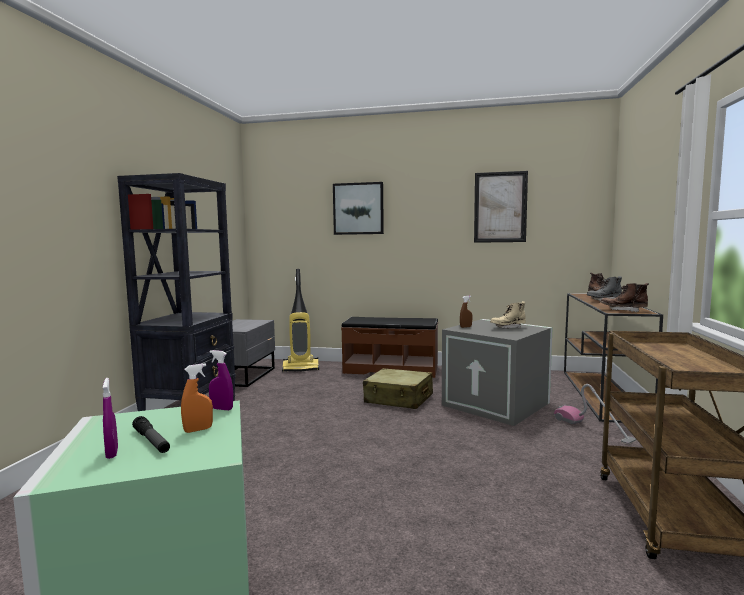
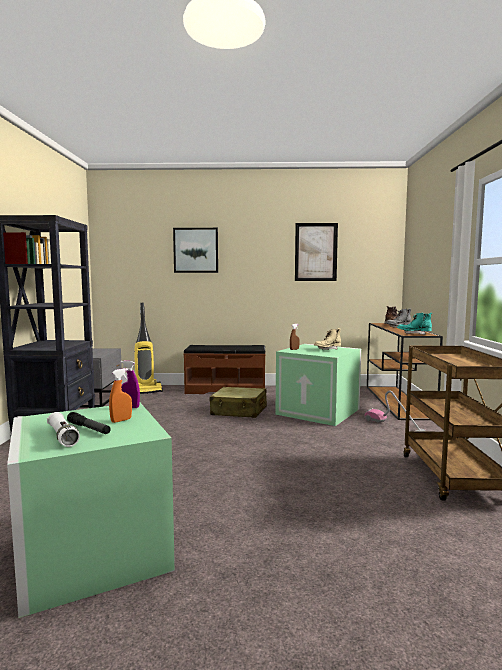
camera: 10 degrees left, 0 degrees up
(112, 453) = (62, 437): purple spray bottle -> white flashlight
(497, 404) = (319, 411): grey storage box -> green storage box
(623, 310) = (414, 334): brown boot -> turquoise boot

